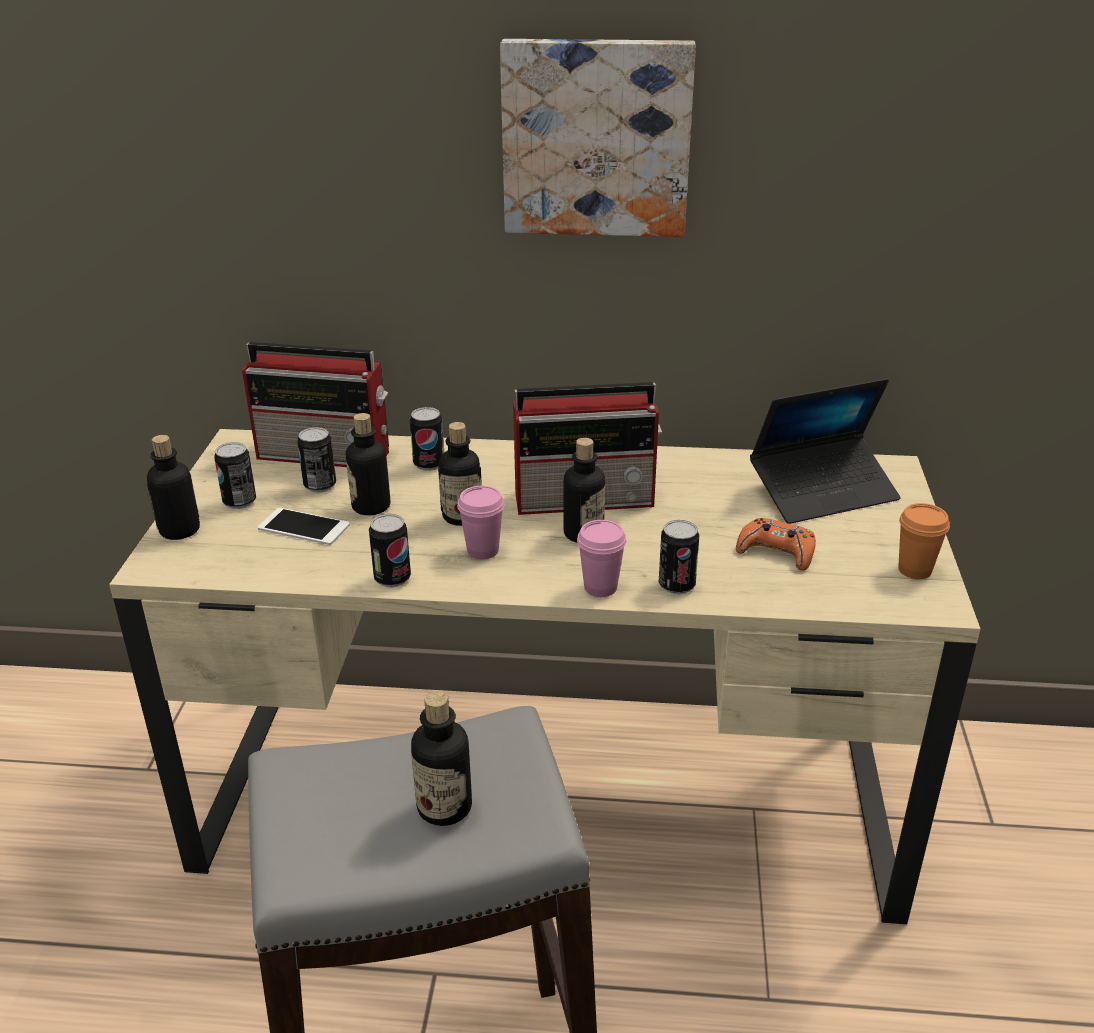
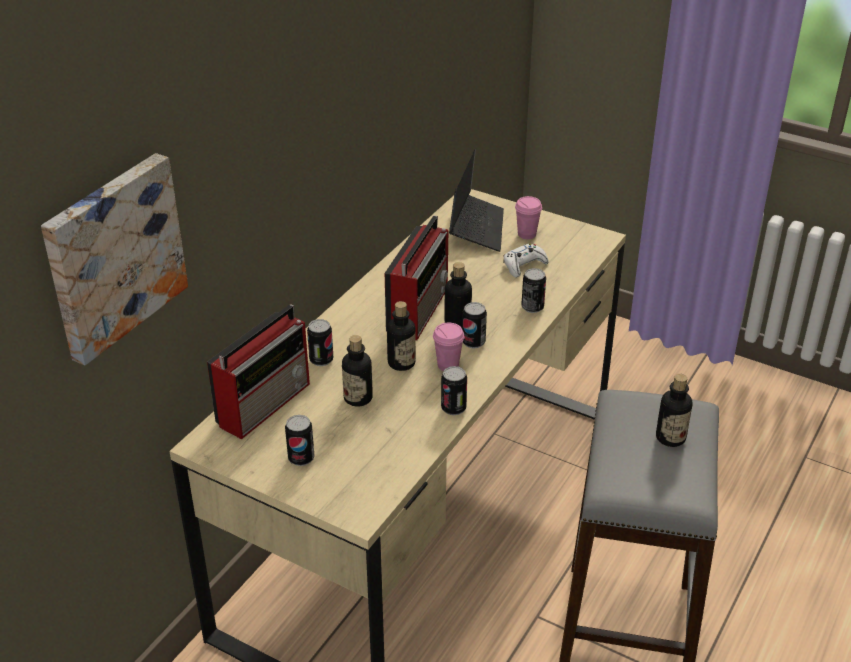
camera: 65 degrees left, 5 degrees up
(179, 530) = (319, 495): bottle -> none
(303, 527) = (361, 434): phone -> none
(320, 485) = (309, 415): can -> can (473, 342)
(596, 137) = (331, 88): picture -> picture (113, 255)
(600, 587) = (517, 333): pink cup -> pink cup (527, 234)
(776, 552) = (524, 265): orange game controller -> white game controller
(914, 570) = (569, 232): orange cup -> none

